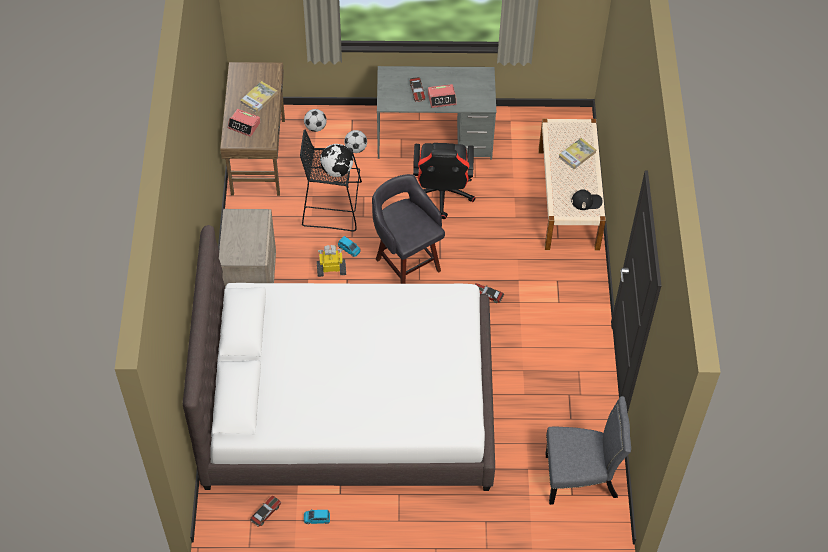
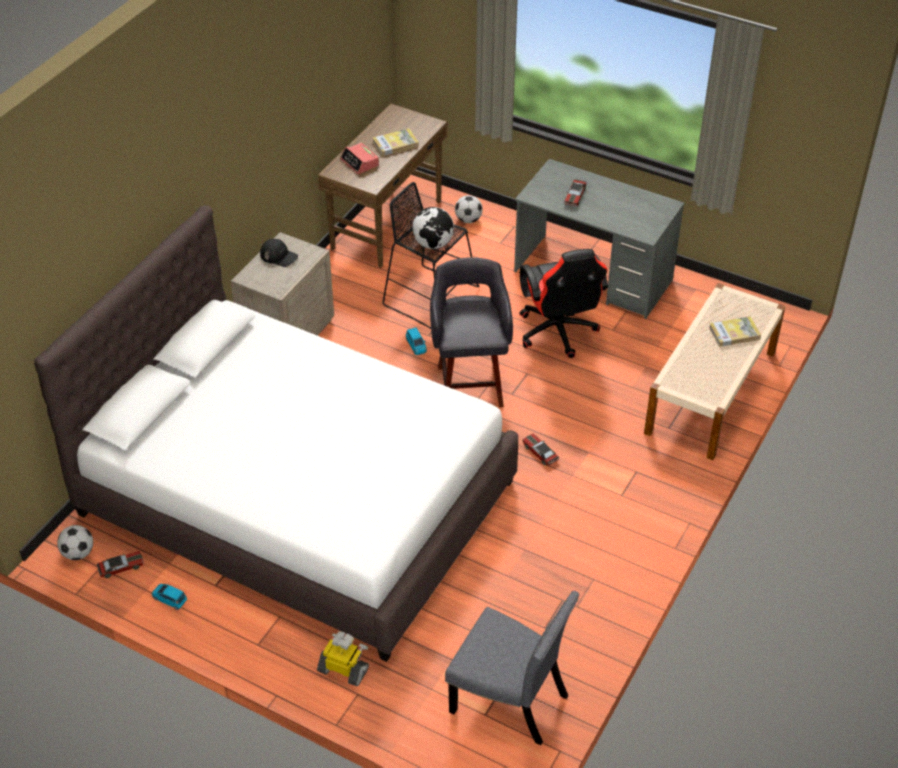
camera: 30 degrees right, 10 degrees down
(331, 269) = (382, 357): toy robot -> toy robot (344, 669)
(356, 149) = (497, 254): football -> football (78, 553)
(441, 198) = (558, 336): black office chair -> black office chair turned 45 degrees counterclockwise
(442, 98) = (598, 212): alarm clock -> none
(586, 201) = (711, 385): black cap -> black cap (279, 256)

